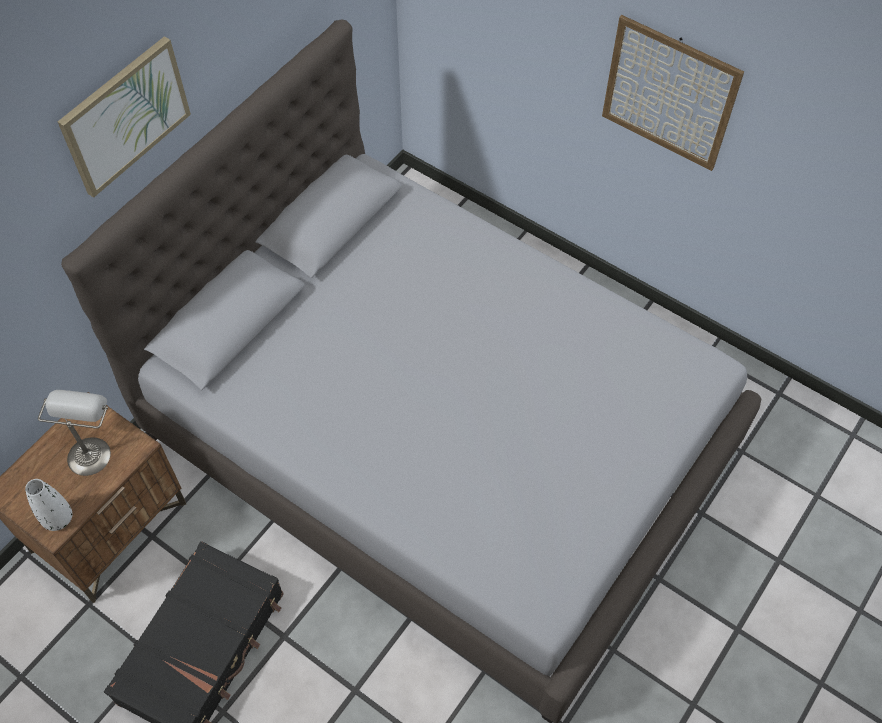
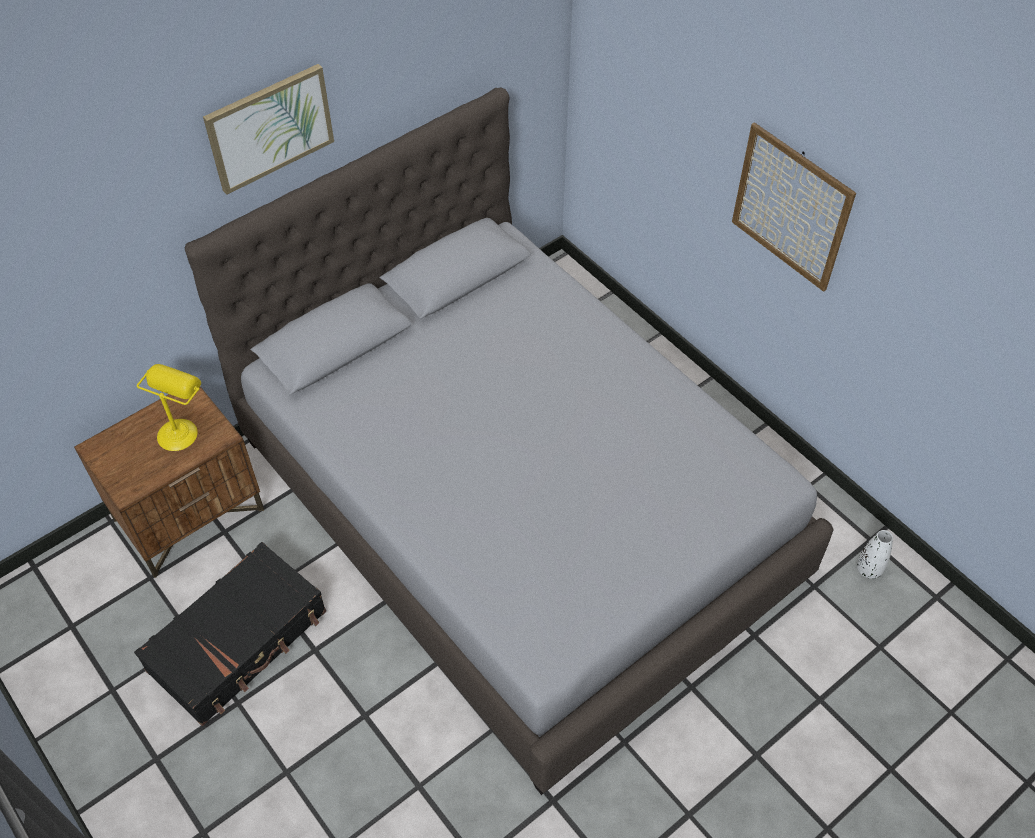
camera: 15 degrees right, 5 degrees down
(58, 518) = (133, 481): white vase -> white vase (868, 569)
(90, 447) = (181, 427): white table lamp -> yellow table lamp

